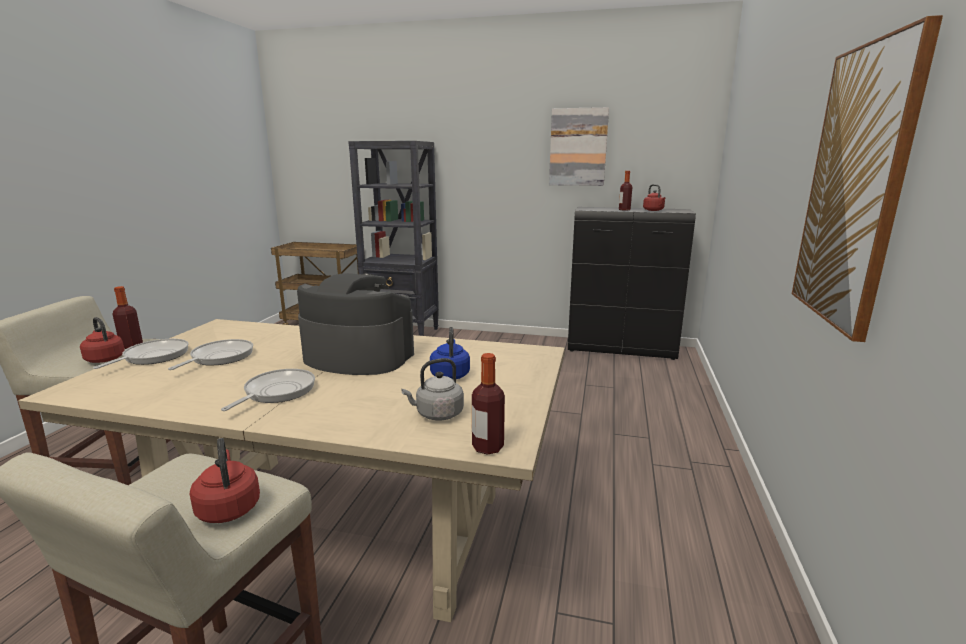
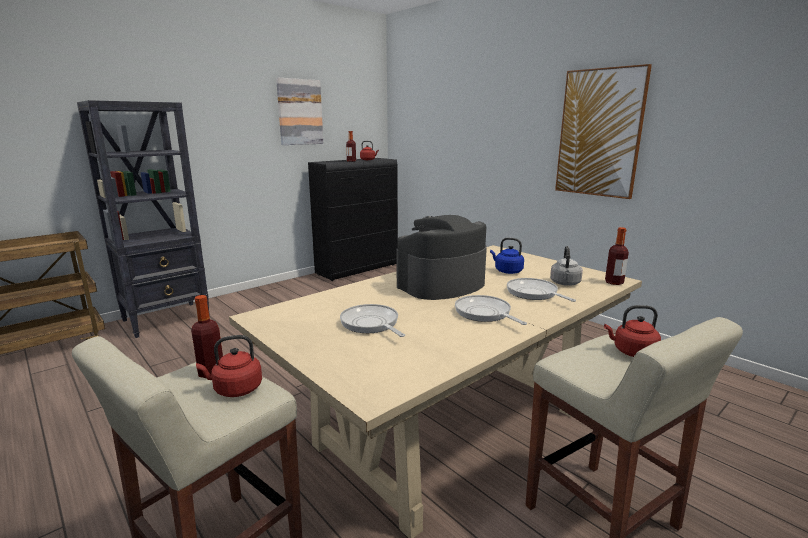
camera: 55 degrees left, 0 degrees up
(153, 357) = (320, 350): frying pan -> frying pan (534, 293)

